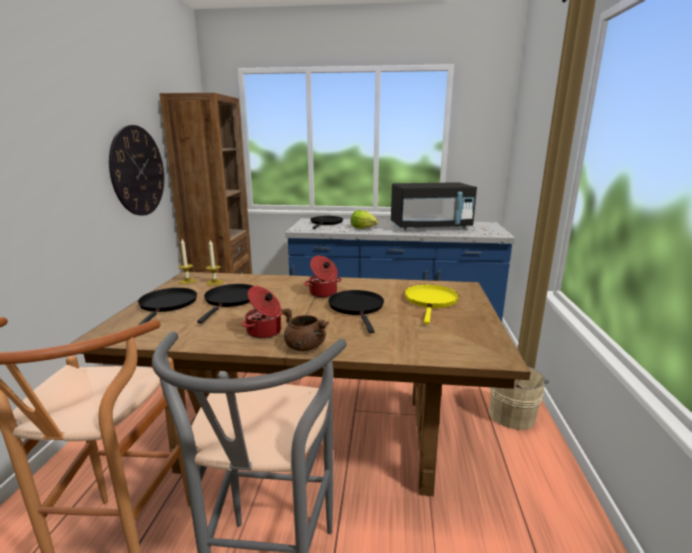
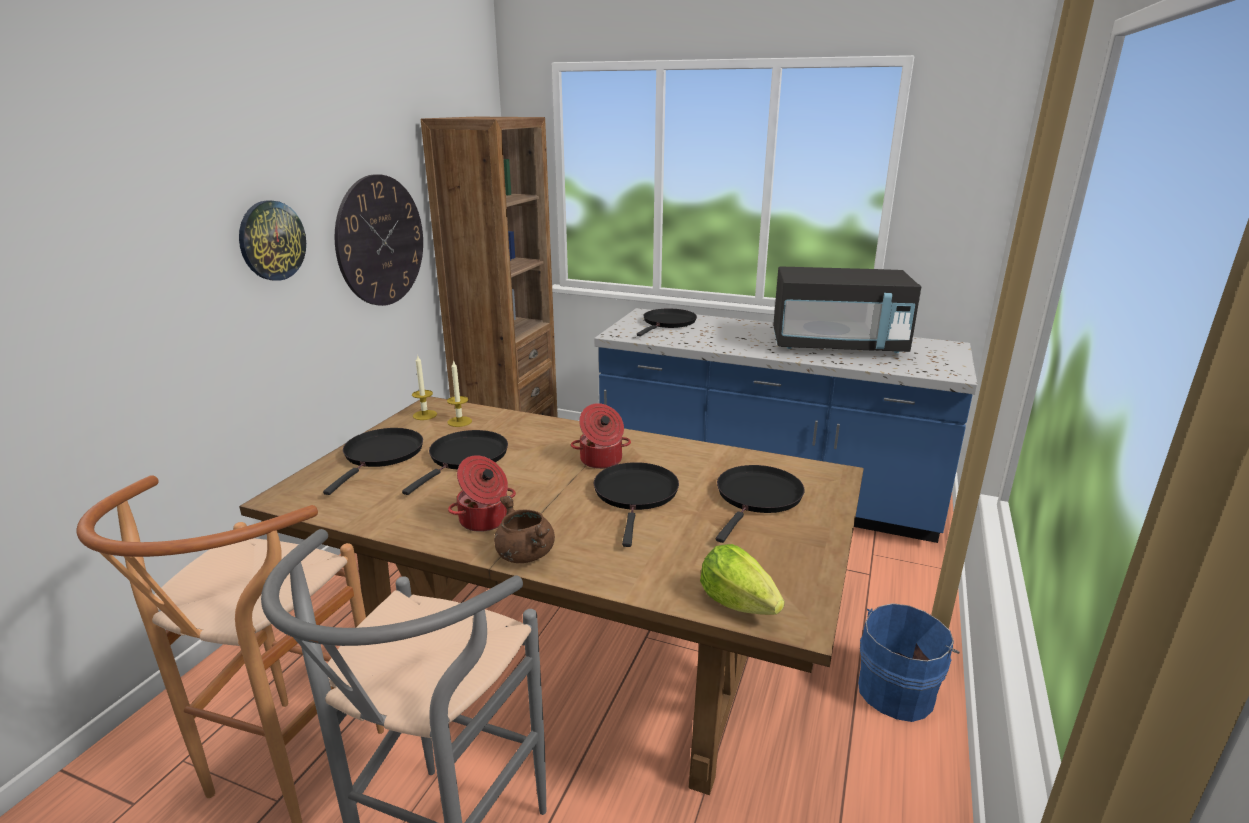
camera: 15 degrees right, 5 degrees up
(67, 160) = (271, 240): none -> wall clock
(363, 228) = (720, 340): lettuce -> lettuce (737, 602)
(431, 301) = (757, 497): yellow frying pan -> black frying pan
(512, 414) = (898, 690): beige bucket -> blue bucket

